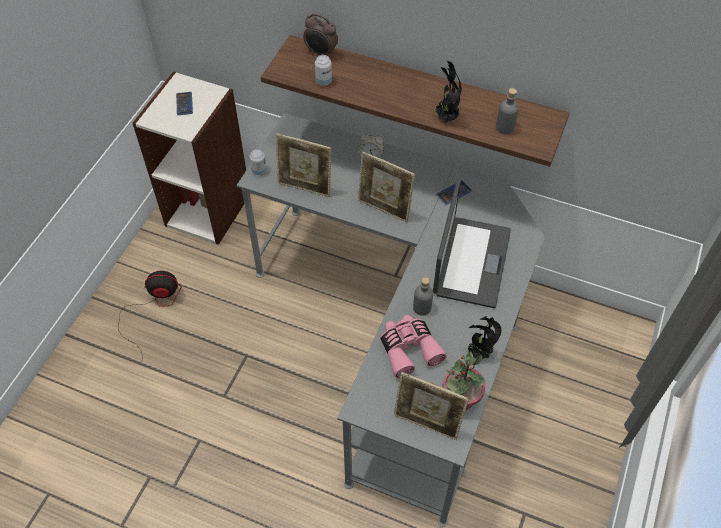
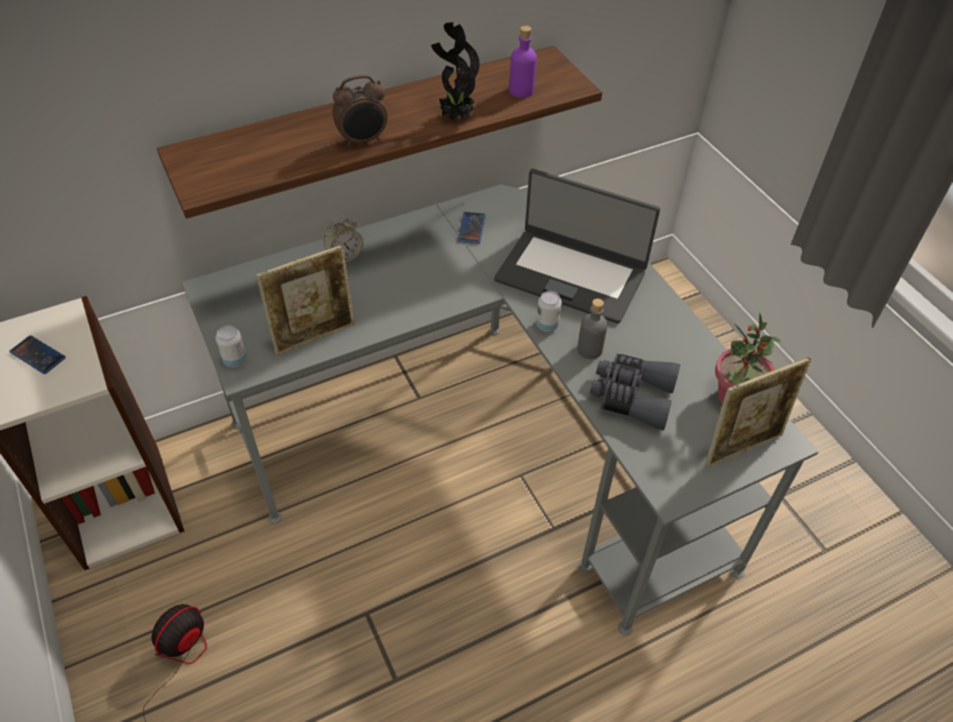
camera: 50 degrees left, 5 degrees down
(321, 53) = (226, 142): alarm clock -> alarm clock (363, 141)
(323, 81) = (272, 166): can -> can (547, 325)
(384, 209) = (428, 292): picture frame -> none
(409, 349) = (632, 396): pink binoculars -> grey binoculars
(470, 261) = (571, 274): laptop -> laptop turned 150 degrees clockwise
(478, 354) = (691, 346): potted plant -> none
(505, 127) = (521, 90): grey bottle -> purple bottle

